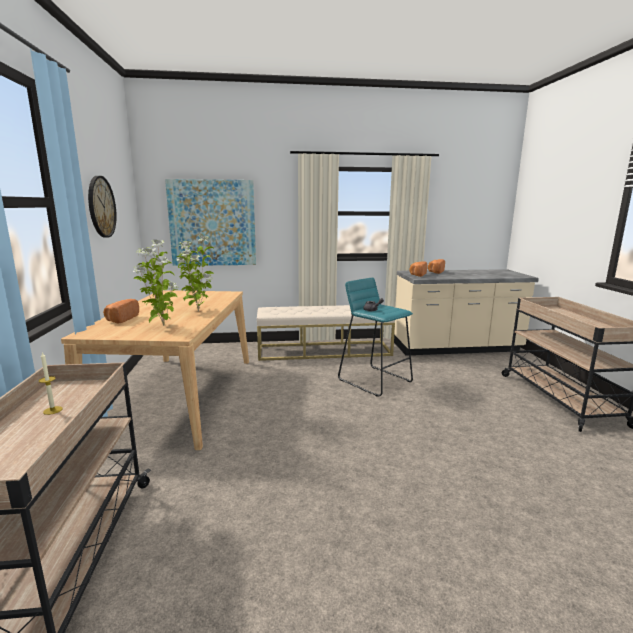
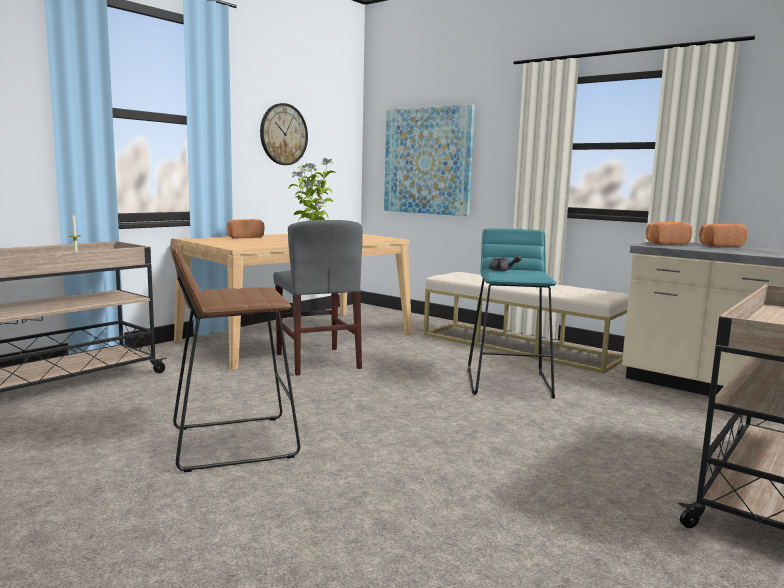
camera: 45 degrees right, 5 degrees down
(162, 326) = (251, 243): potted plant -> none
(243, 411) = (317, 361): none -> grey chair
(354, 513) = (232, 442): none -> brown stool

